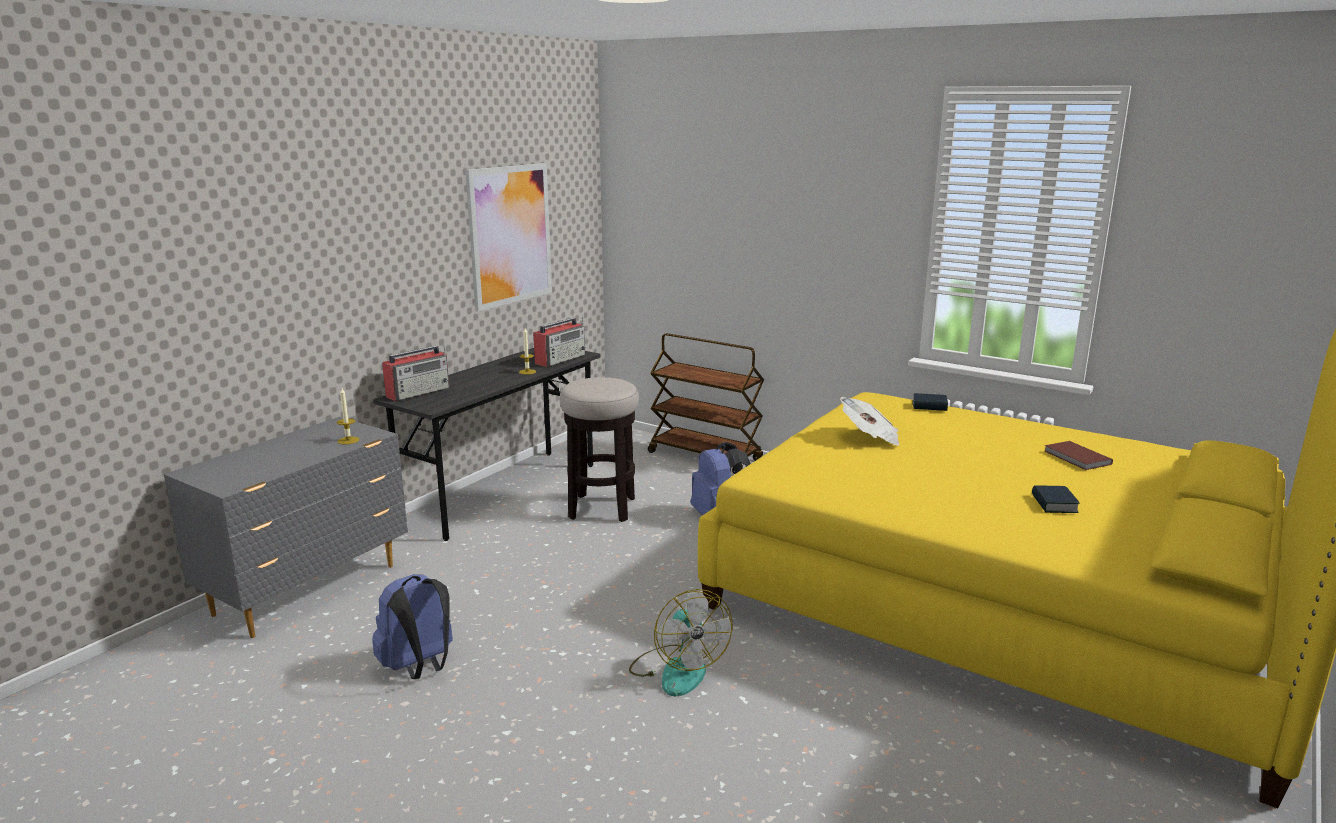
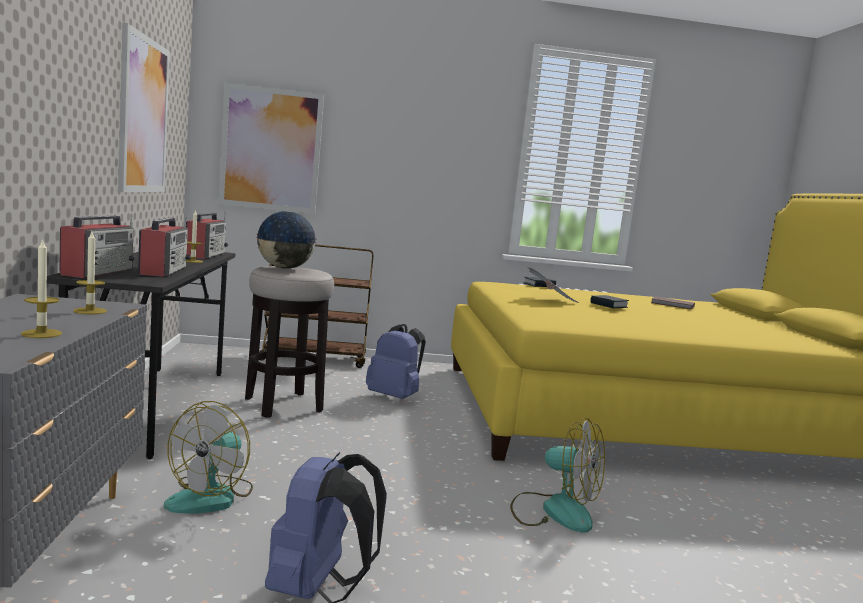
camera: 40 degrees left, 10 degrees down
(285, 463) = (41, 333): none -> candle
(445, 581) = (212, 496): none -> fan
(473, 389) = (163, 270): none -> radio
(590, 384) = (284, 268): none -> globe
(668, 235) = (271, 149): none -> picture
(1054, 504) = (723, 324): book -> book (608, 305)

